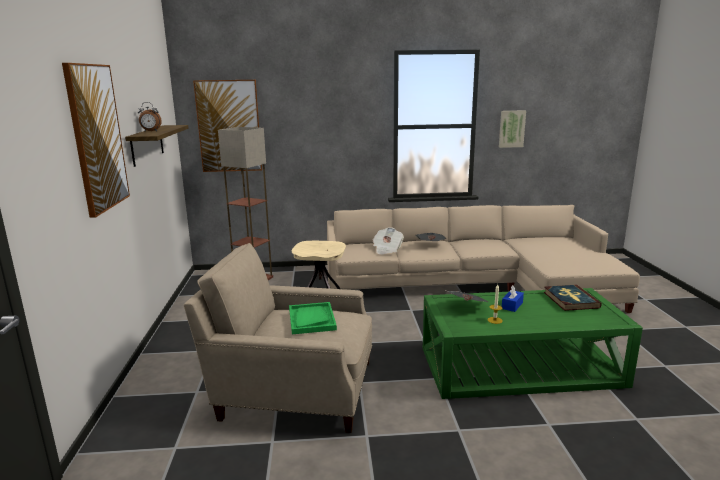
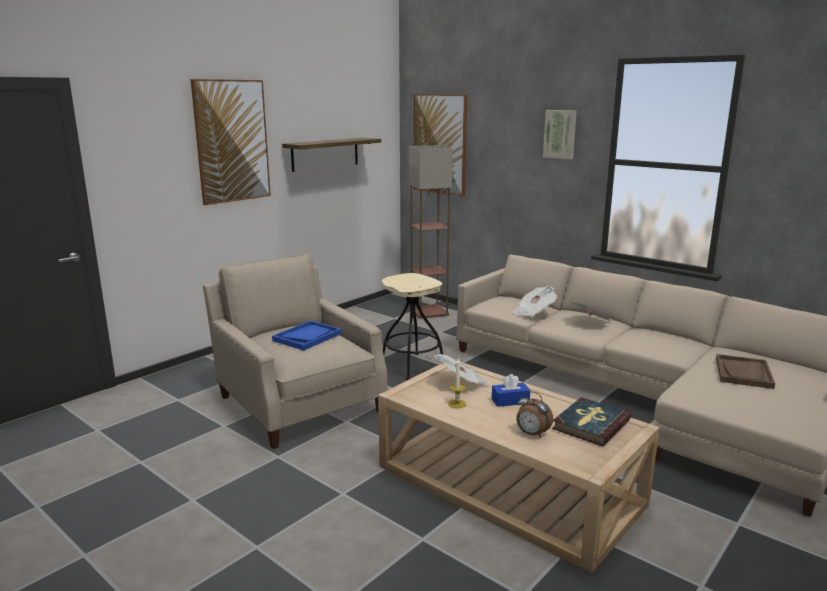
camera: 45 degrees right, 0 degrees up
(150, 131) = (320, 141): alarm clock -> alarm clock (532, 434)
(311, 319) = (307, 337): green tray -> blue tray
(511, 129) = (789, 181): picture -> picture (560, 134)
(519, 366) = (508, 484): green coffee table -> beige coffee table
(550, 248) = (743, 373): none -> brown tray

